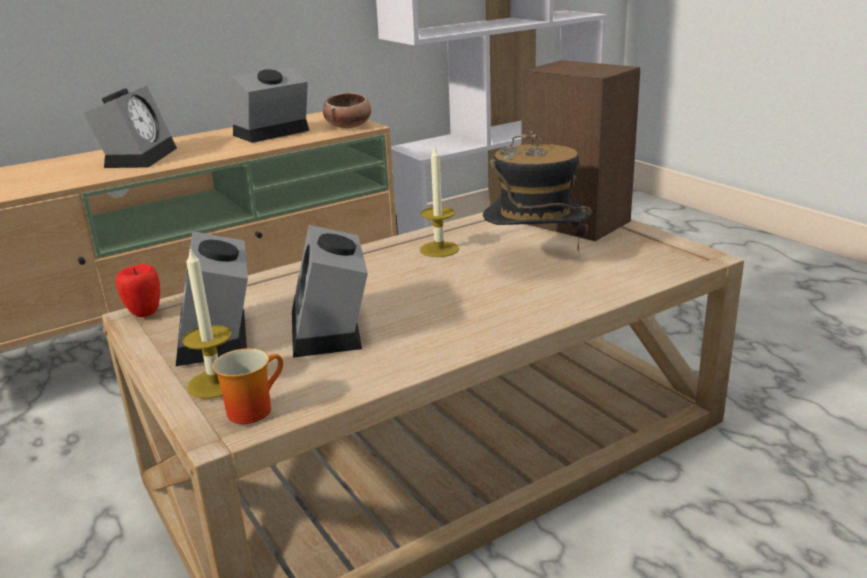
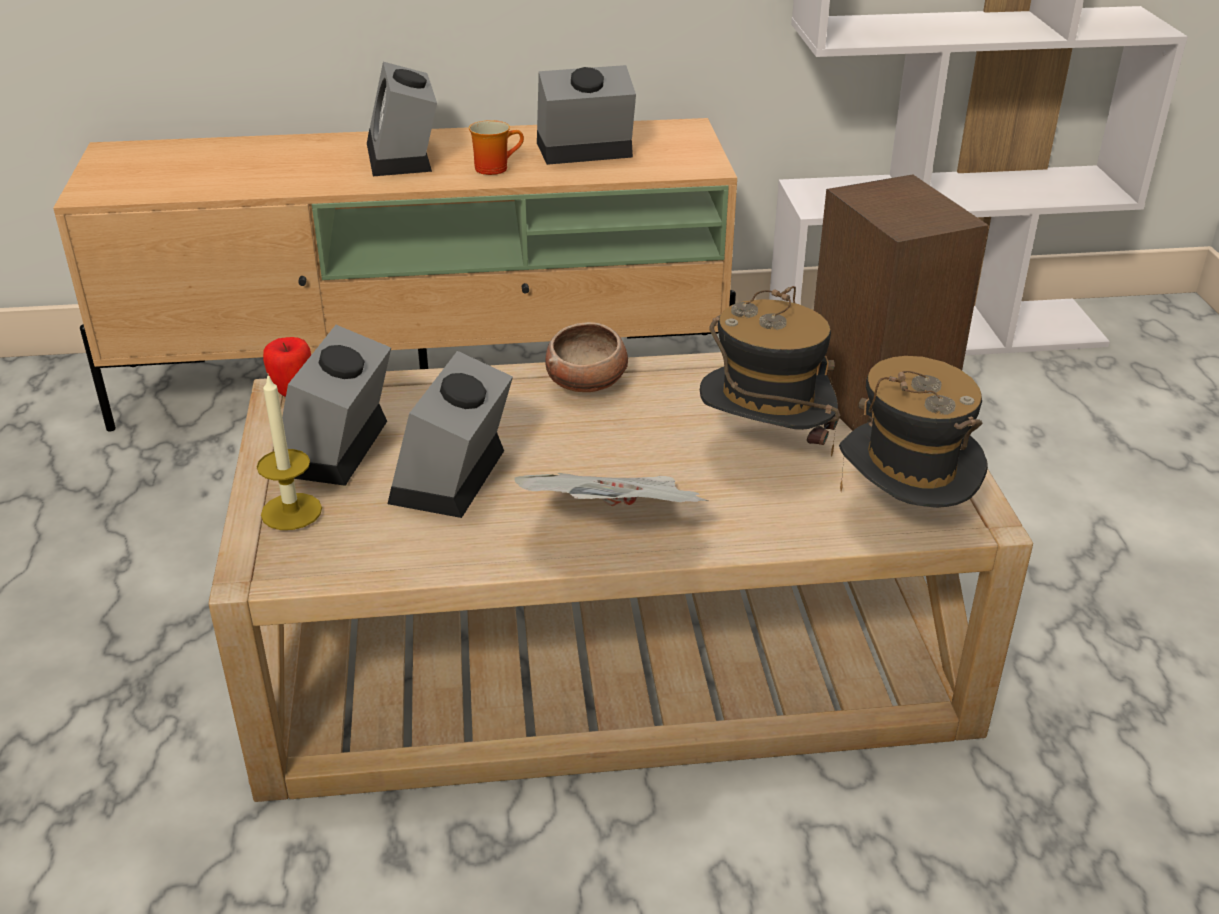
camera: 25 degrees right, 10 degrees up
(138, 157) = (404, 157): alarm clock -> alarm clock turned 135 degrees clockwise
(251, 408) = (300, 556): mug -> mug (494, 167)
(349, 126) = (687, 162): bowl -> bowl (587, 382)
(439, 249) = (668, 396): candle -> none
(483, 322) = (616, 528): none -> newspaper
(658, 270) = (901, 521): none -> hat

